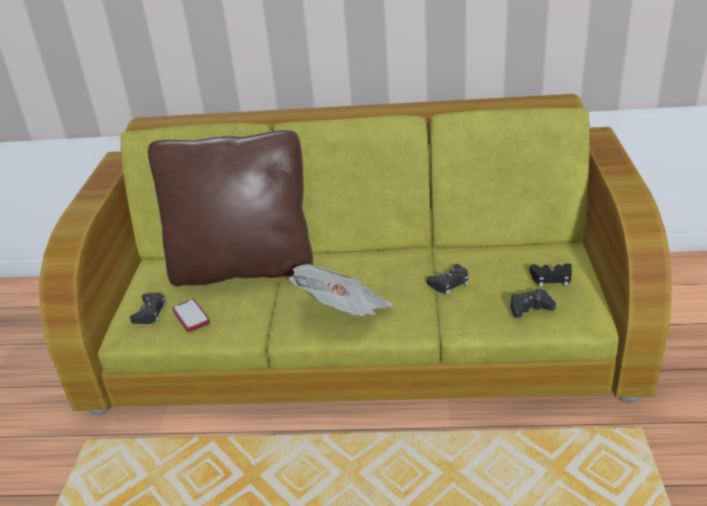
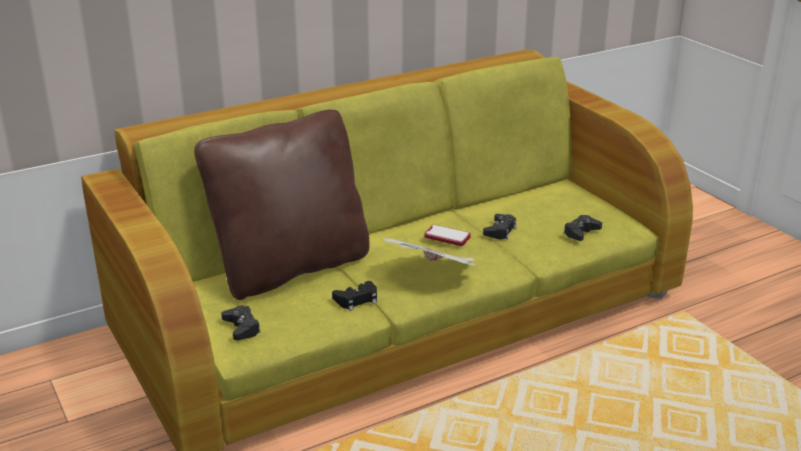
camera: 35 degrees left, 5 degrees down
(191, 316) = (290, 319): phone -> phone (447, 237)
(551, 278) = (574, 208): black game controller -> black game controller (357, 300)

